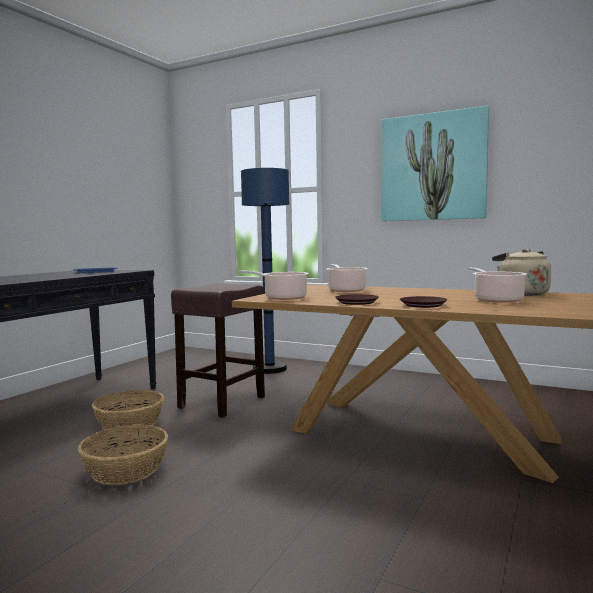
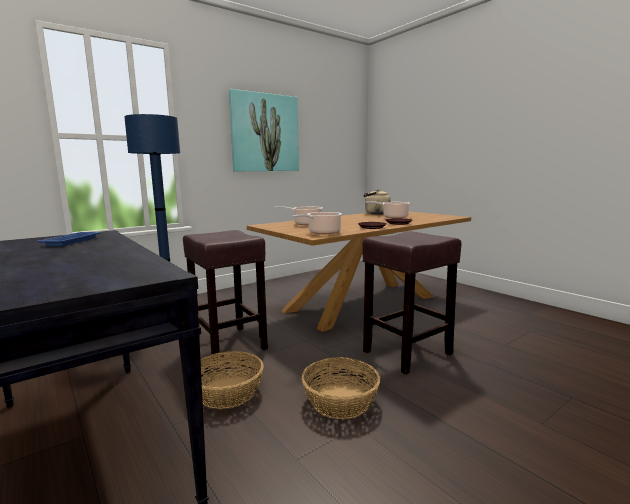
camera: 65 degrees left, 5 degrees up
(266, 488) = (406, 353): none -> brown stool

